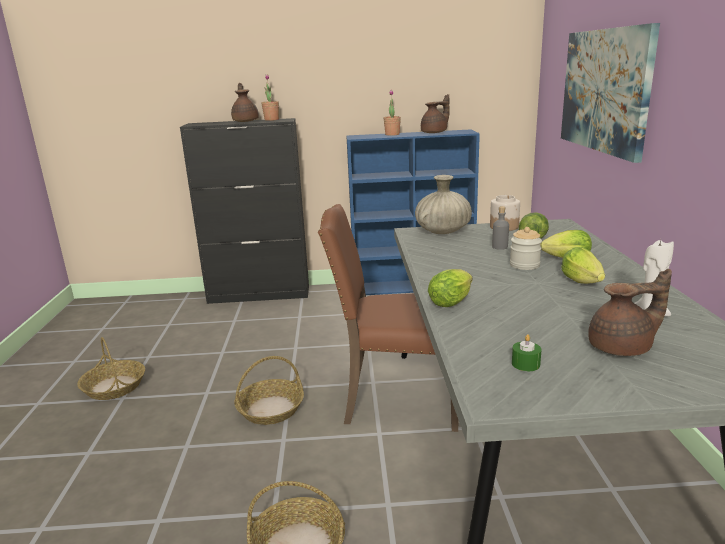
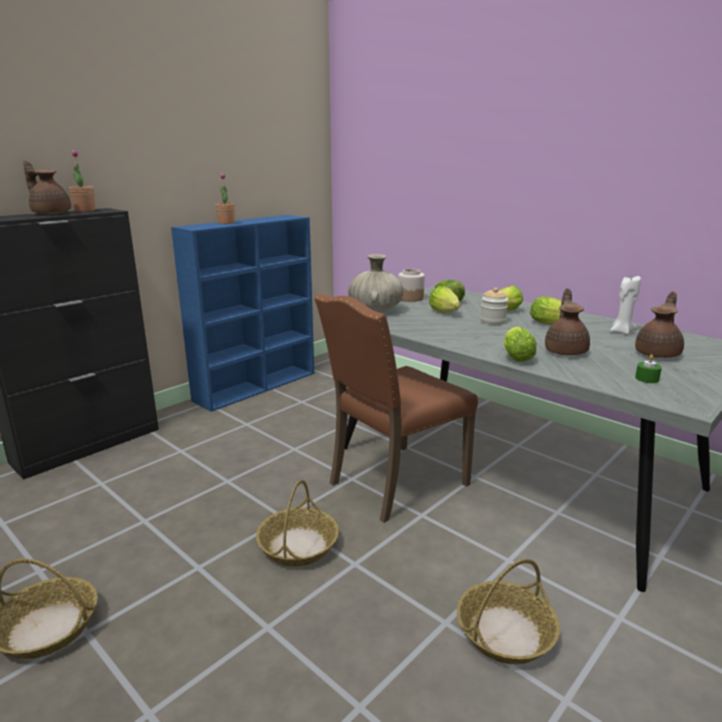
camera: 45 degrees left, 0 degrees up
(435, 132) = (264, 219): brown teapot -> brown teapot (566, 351)
(500, 247) = (445, 313): grey bottle -> lettuce
(605, 90) = (446, 173): picture -> none

